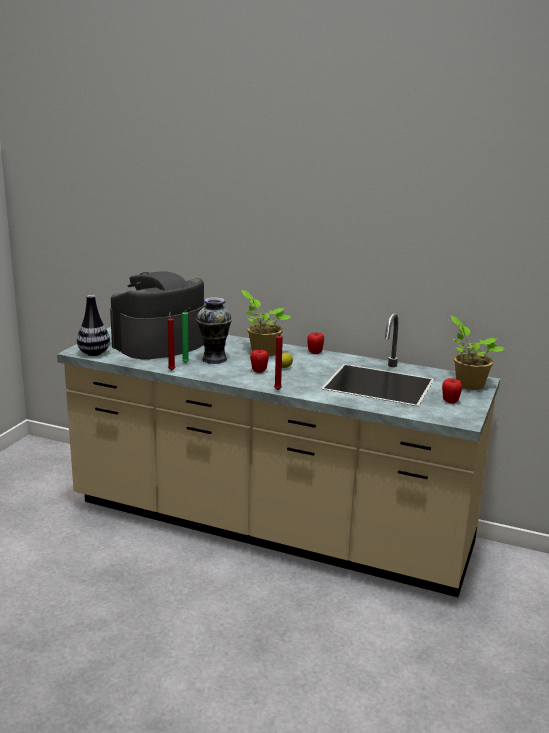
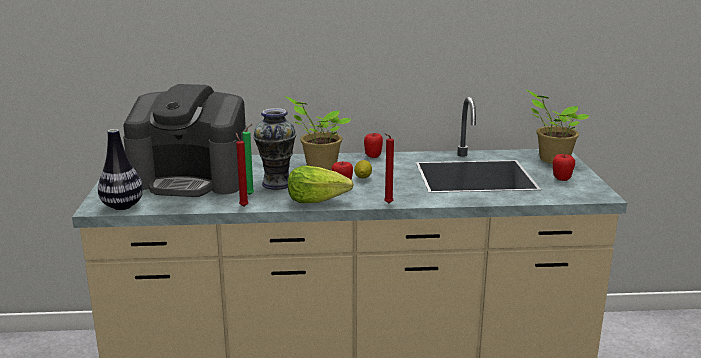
camera: 25 degrees left, 0 degrees up
(159, 344) = (192, 179): coffee machine -> coffee machine turned 105 degrees counterclockwise
(228, 376) = (317, 200): none -> lettuce

